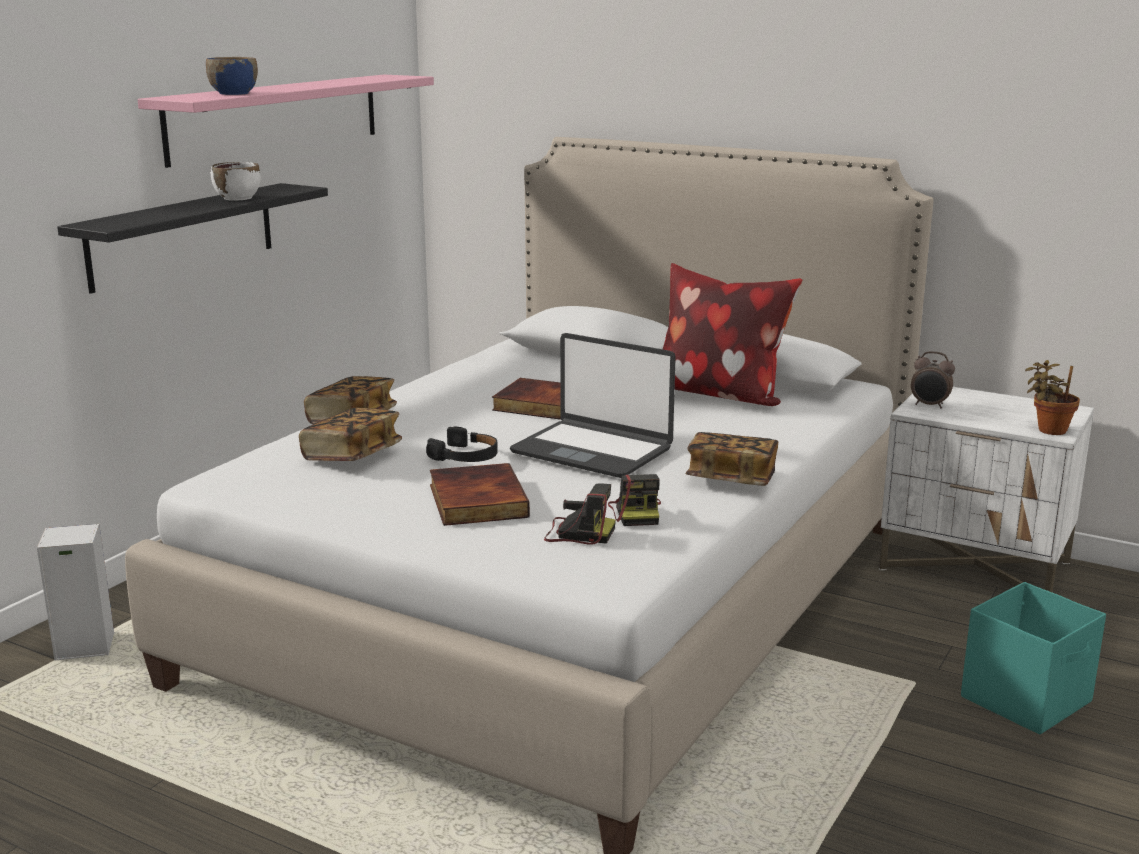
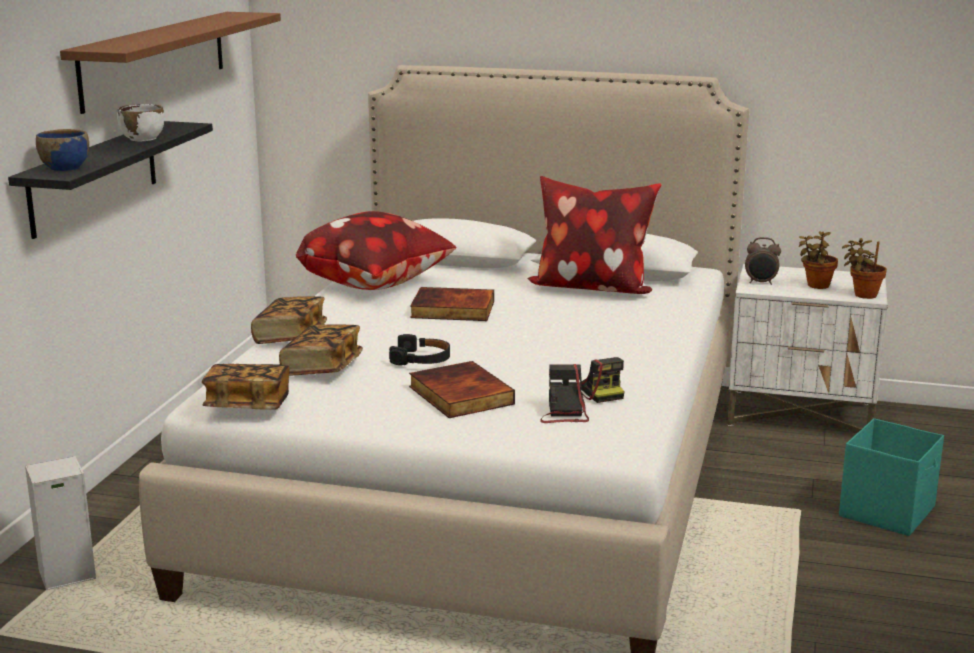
camera: 15 degrees left, 0 degrees up
(233, 93) = (140, 41): blue bowl -> blue bowl (64, 167)
(276, 117) = (155, 59): pink shelf -> brown shelf
(487, 373) = (377, 285): none -> pillow
(577, 533) = (564, 412): camera -> camera turned 90 degrees counterclockwise
(592, 451) = (524, 344): laptop -> none
(731, 479) = (653, 357): book -> book (248, 405)
(996, 414) = (816, 286): none -> potted plant

